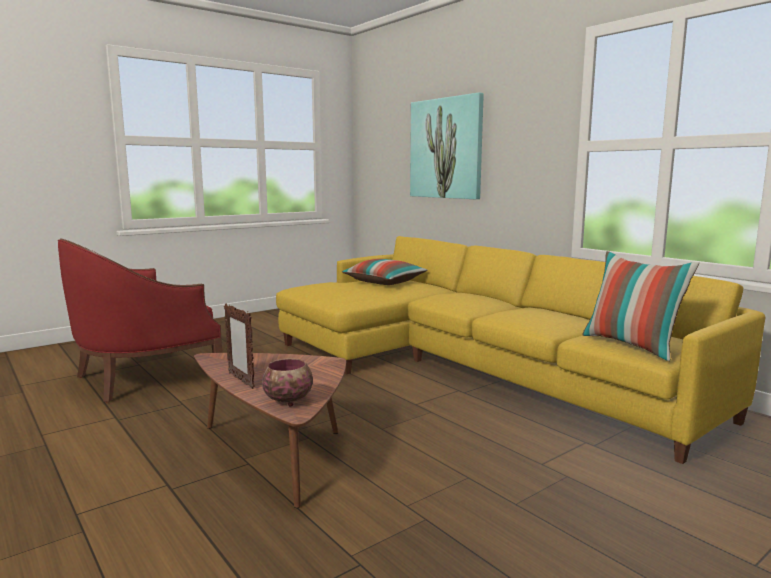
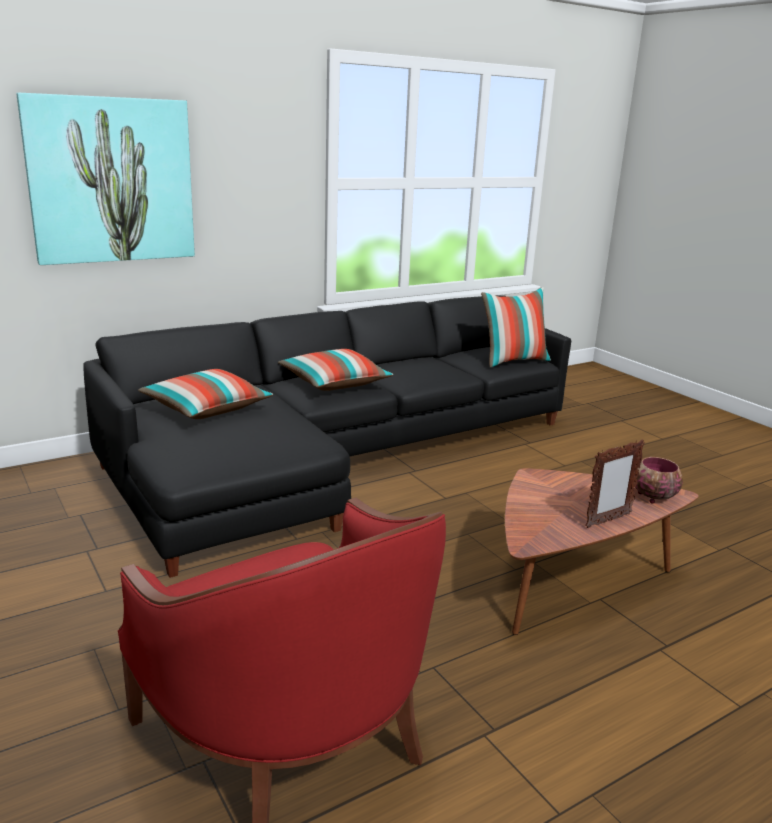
camera: 85 degrees left, 10 degrees up
(465, 299) = (334, 383): none -> pillow
(466, 365) = (333, 457): yellow sofa -> black sofa

